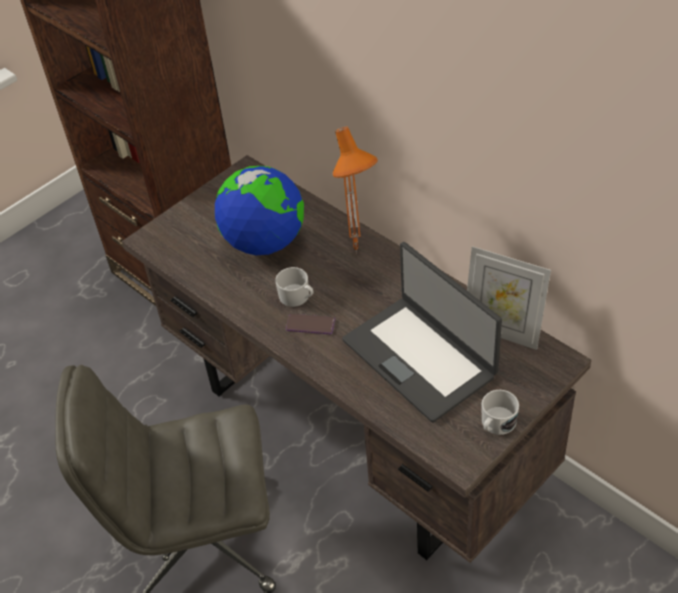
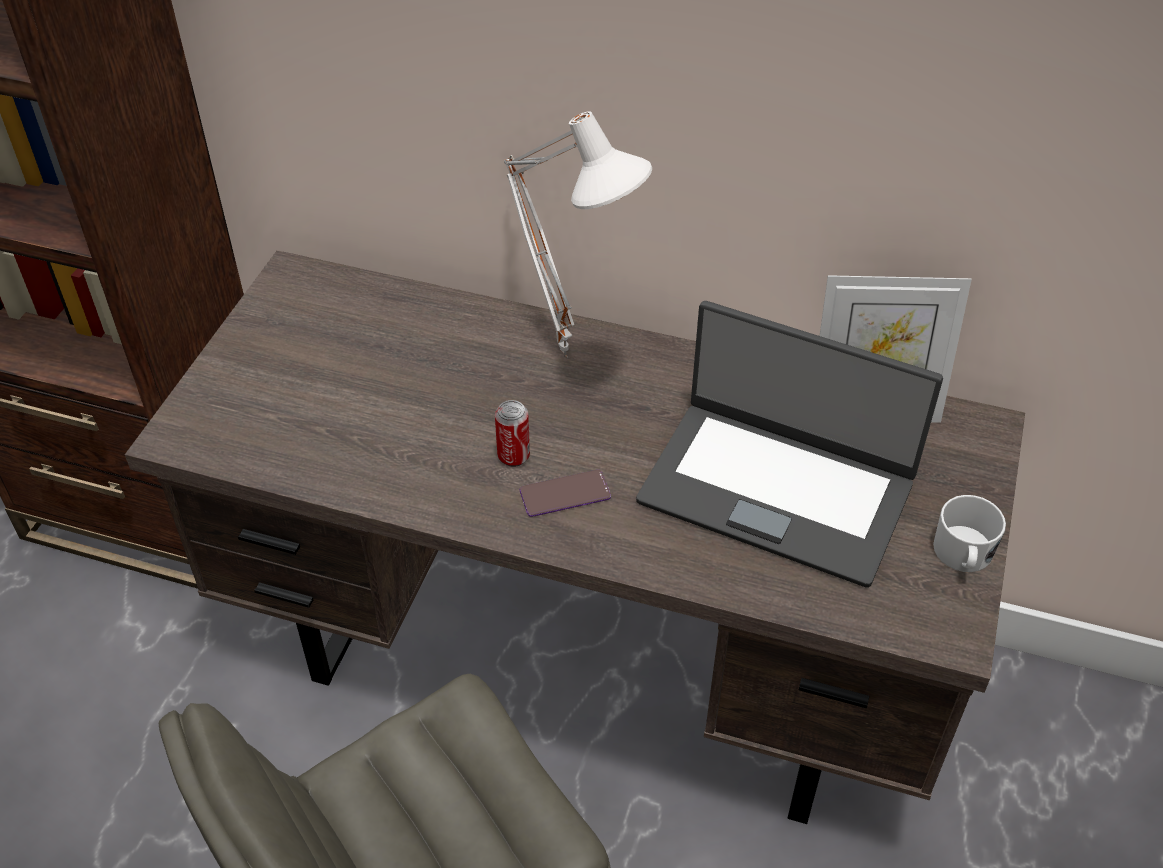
camera: 30 degrees left, 0 degrees up
(264, 242) = (399, 383): globe -> none
(297, 297) = (513, 456): white mug -> can
(359, 251) = (569, 352): orange table lamp -> white table lamp

